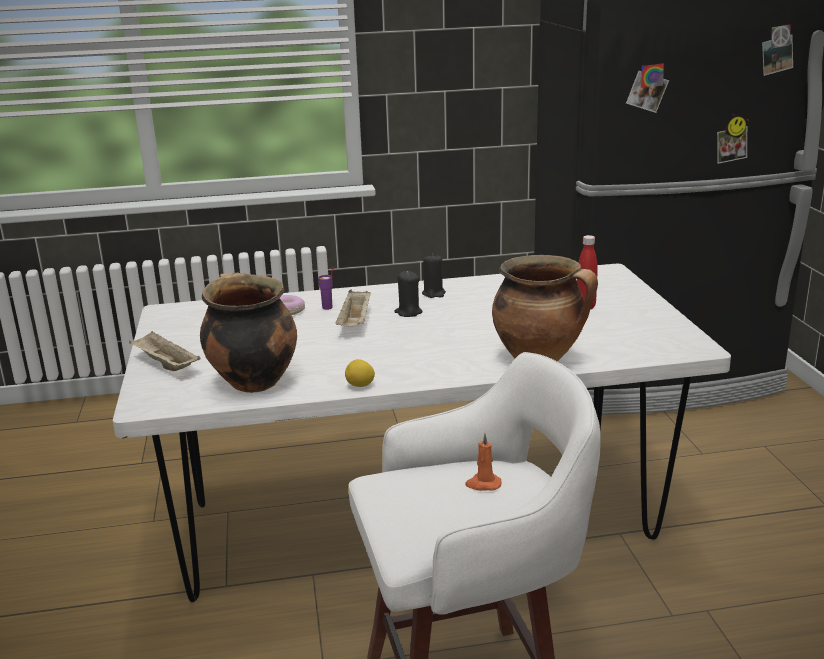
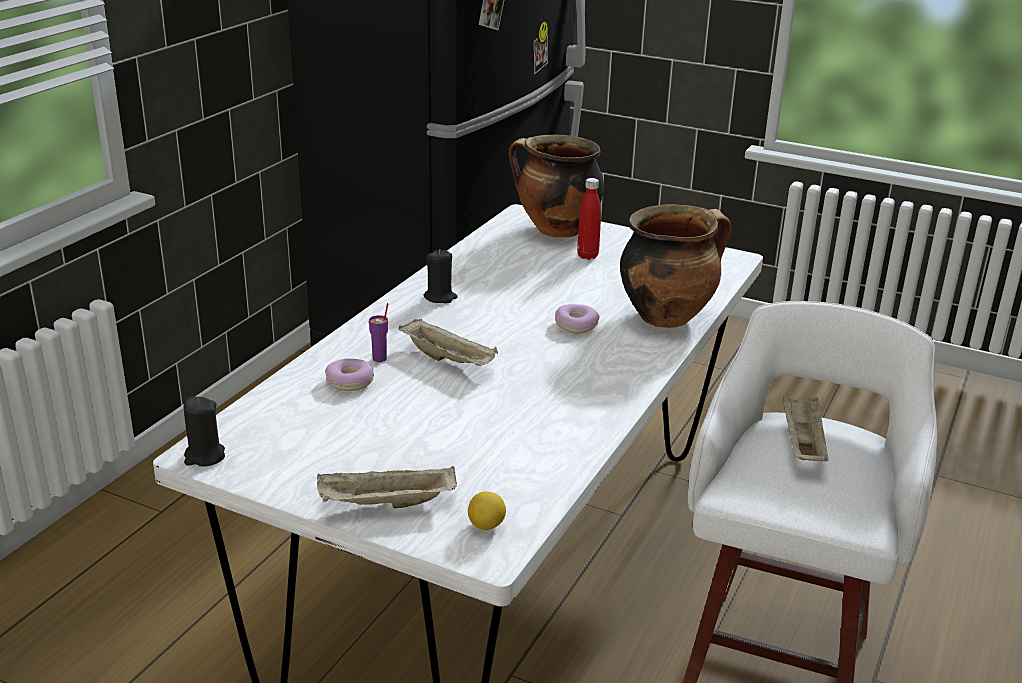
camera: 55 degrees left, 5 degrees up
(252, 381) = (516, 465): cooking pot -> cooking pot (555, 230)
(360, 385) = (611, 413): lemon -> lemon (487, 526)
(408, 312) = (468, 326): black candle -> black candle (204, 456)
(468, 337) = (576, 325): none -> donut
(483, 484) = (801, 444): orange candle -> beige tray

